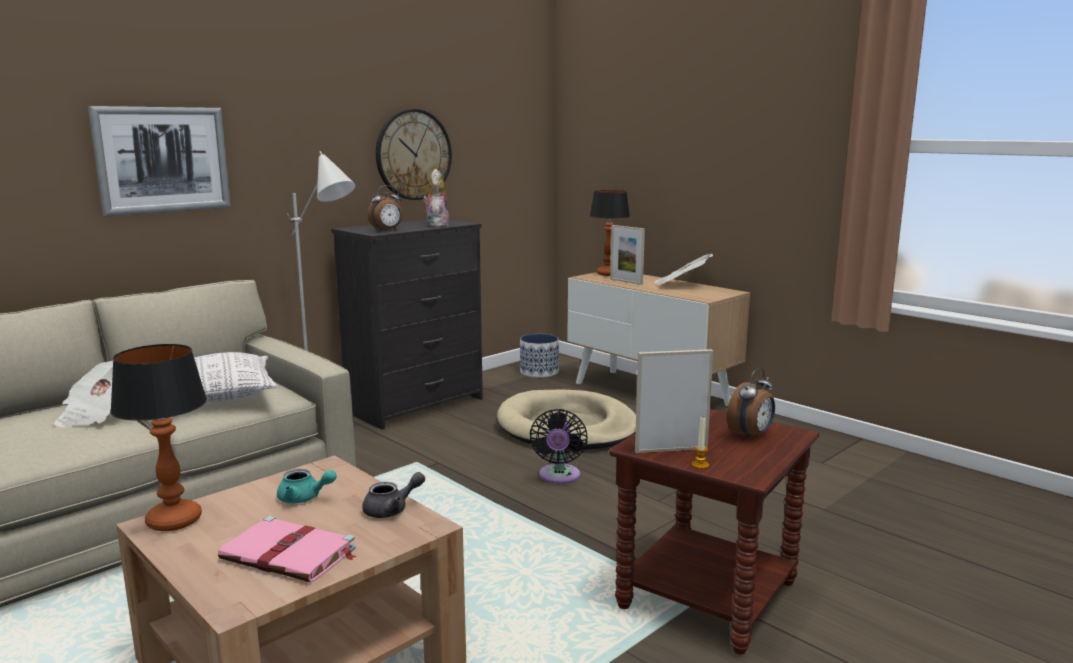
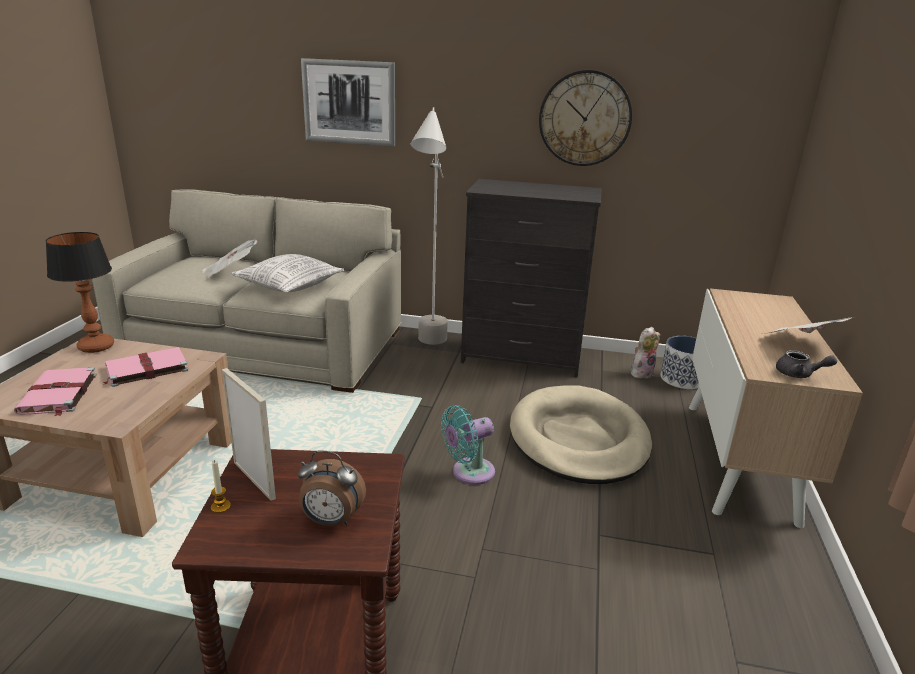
camera: 55 degrees right, 10 degrees up
(304, 498) = (145, 369): turquoise teapot -> pink book
(387, 231) = (497, 190): alarm clock -> none
(392, 510) = (139, 403): grey teapot -> grey teapot (799, 374)
(436, 225) = (557, 194): plush toy -> plush toy (641, 373)
(559, 477) = (469, 473): black fan -> turquoise fan
(607, 274) = (762, 300): table lamp -> none
(626, 281) = (748, 315): picture frame -> none

